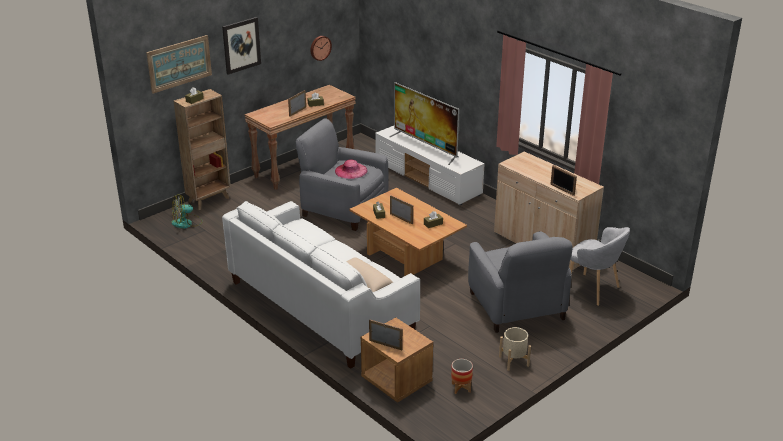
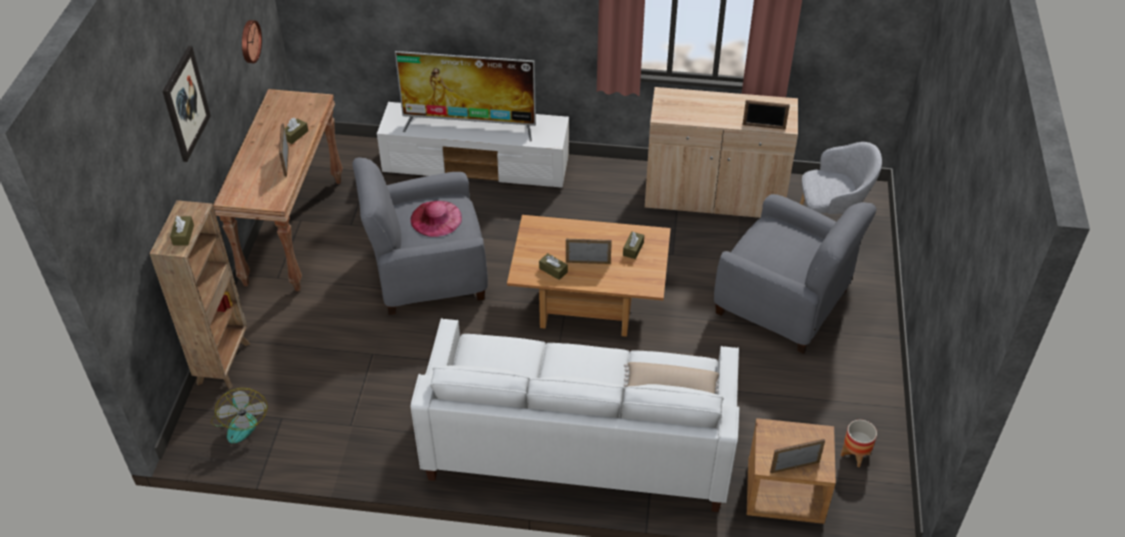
camera: 40 degrees left, 15 degrees up
(179, 63) = (138, 190): picture -> none
(187, 223) = (240, 422): fan -> fan turned 45 degrees counterclockwise
(514, 361) = (862, 381): beige planter -> none

